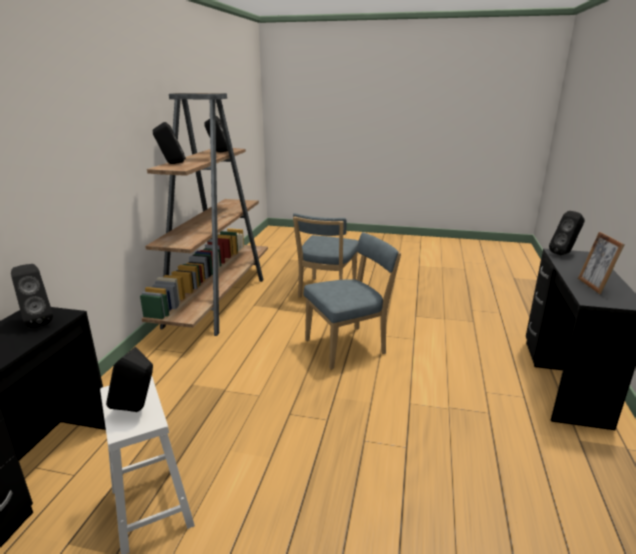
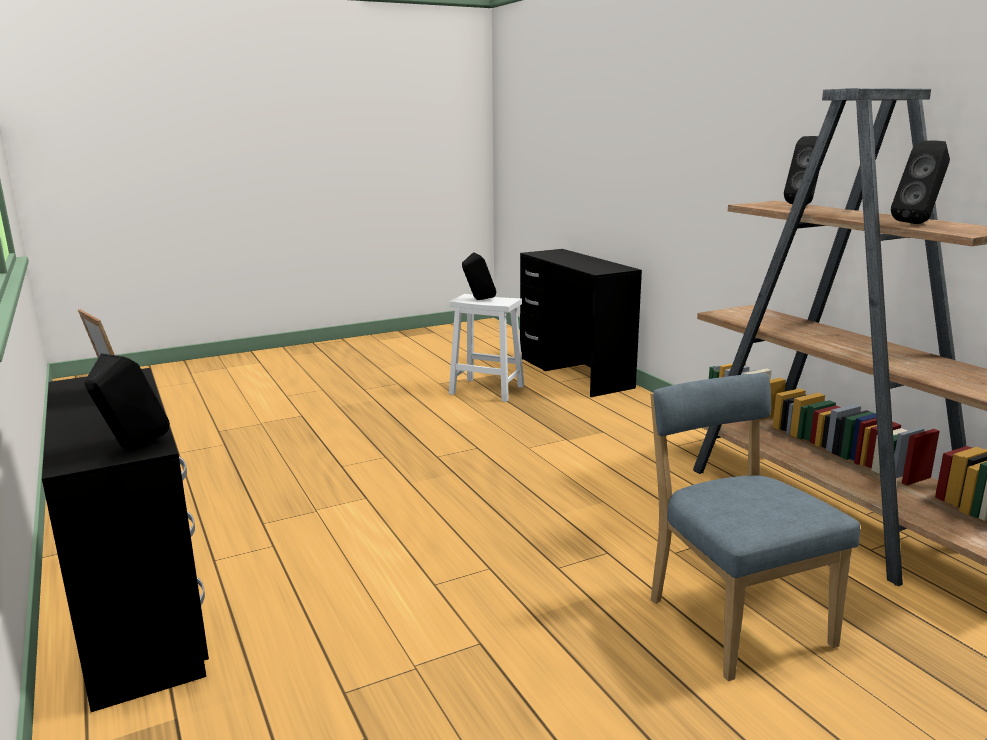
camera: 140 degrees right, 5 degrees down
(38, 321) = (601, 268): black speaker -> none
(348, 346) = (516, 528): blue chair -> none

